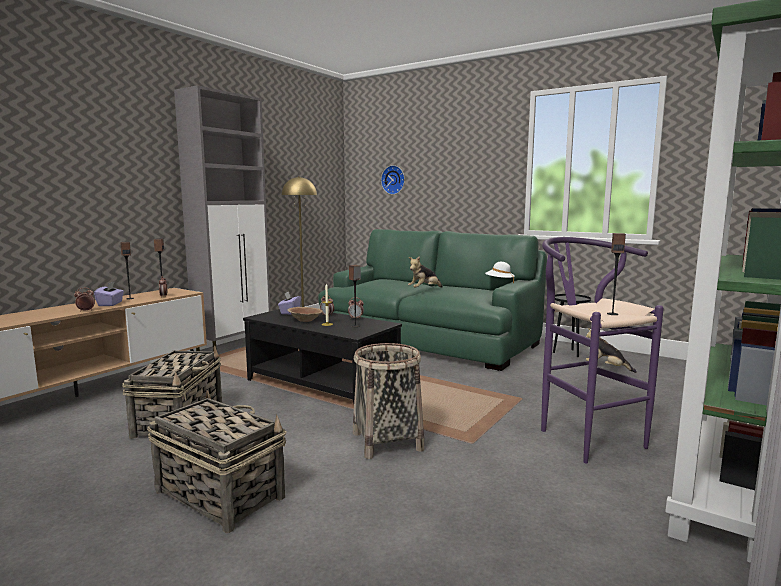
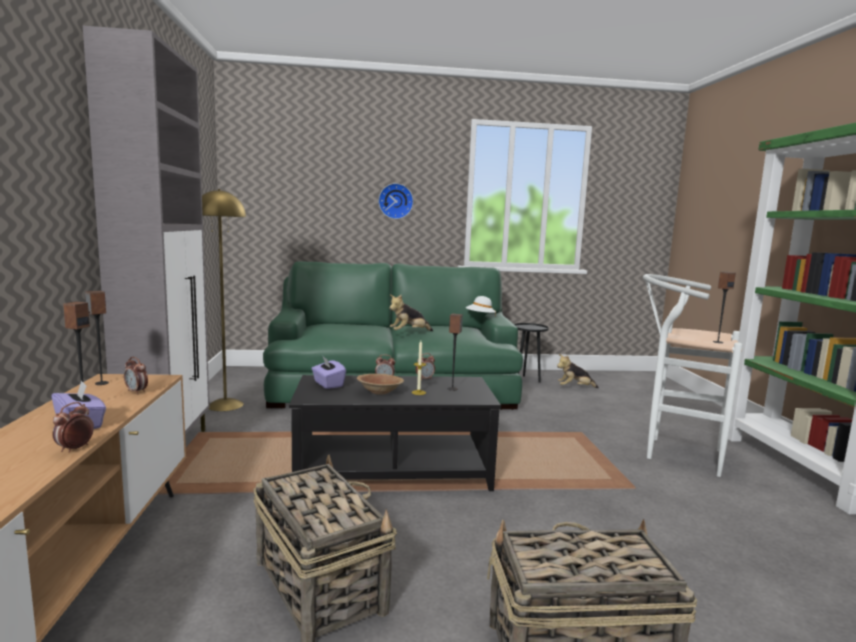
camera: 40 degrees left, 0 degrees up
(387, 441) = (580, 514): basket -> none
(394, 180) = (300, 199): wall clock -> wall clock (395, 201)
(424, 289) = (409, 333): plush toy -> plush toy turned 45 degrees clockwise
(583, 435) = (675, 453): purple stool -> white stool

